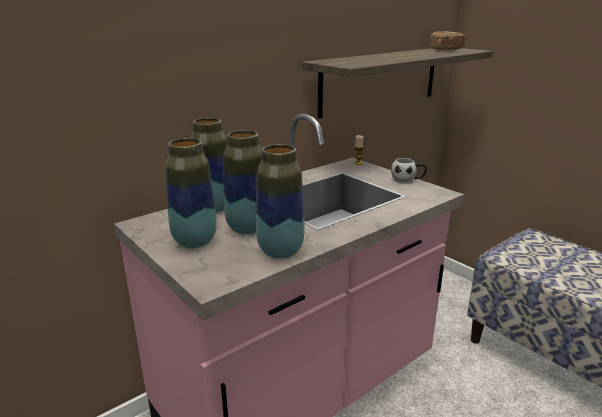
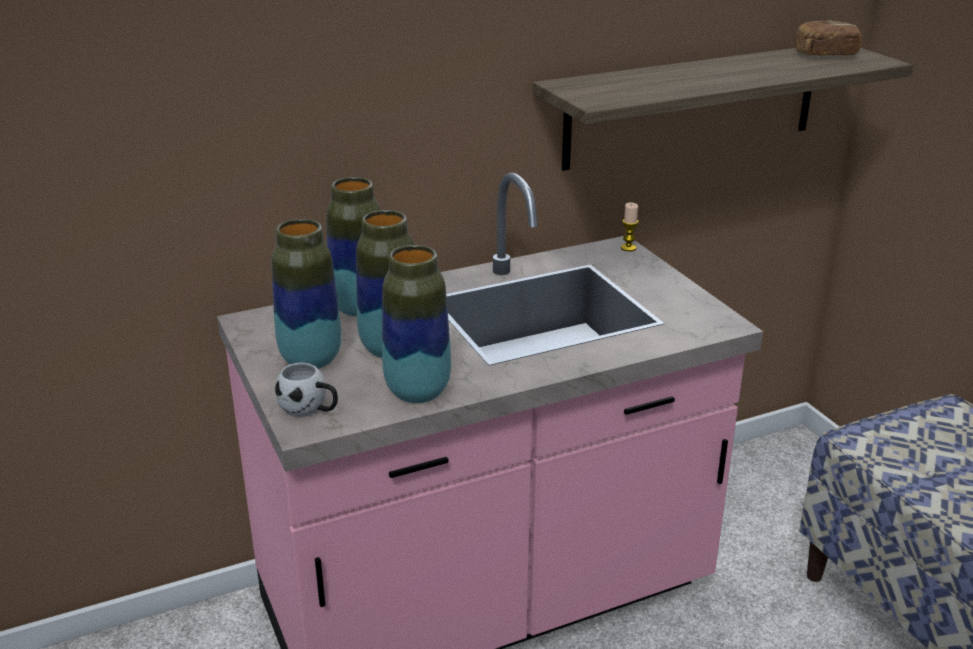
camera: 15 degrees right, 5 degrees up
(407, 180) = (687, 293): white mug -> white mug (310, 410)

